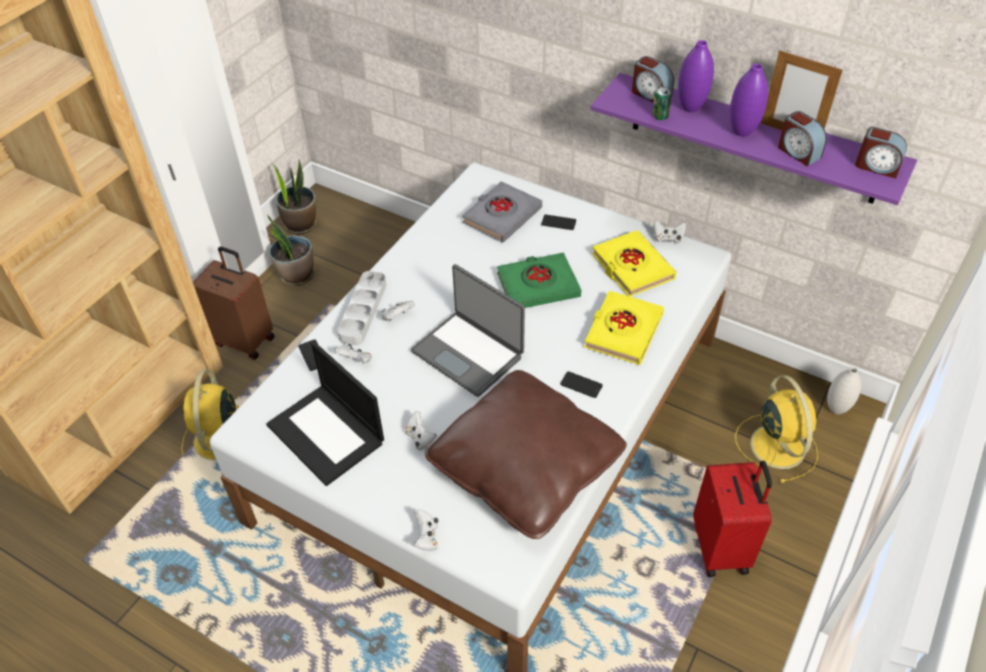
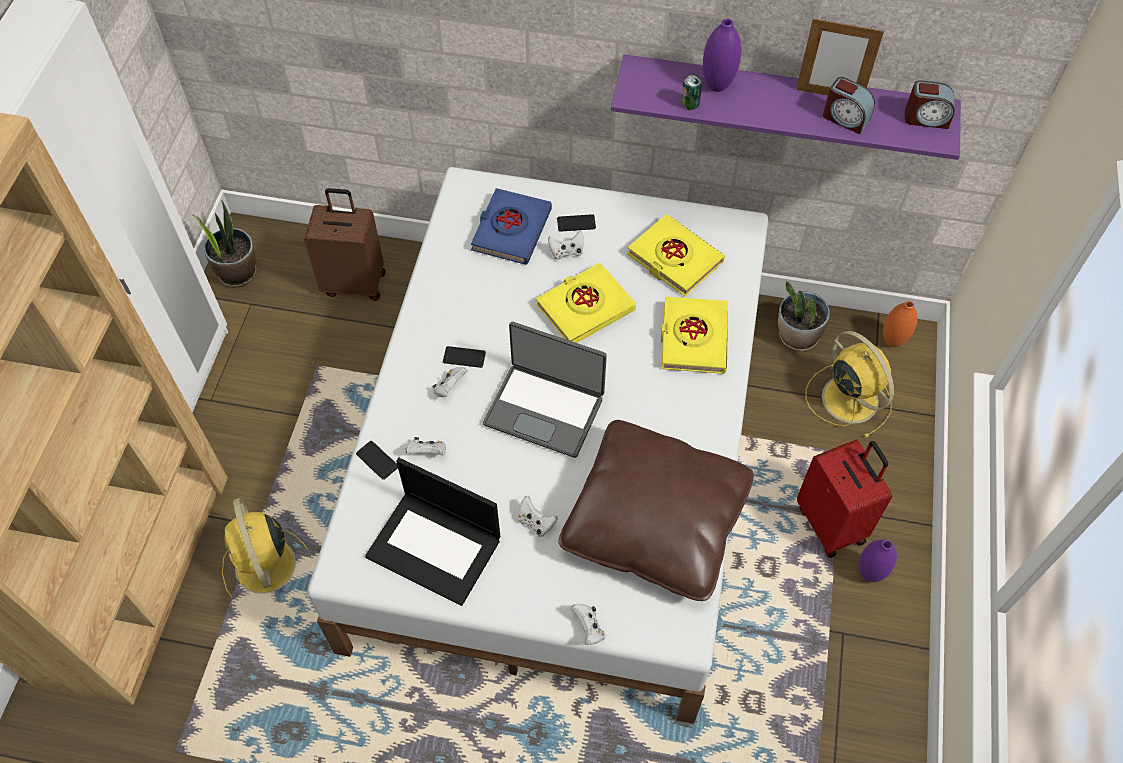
camera: 20 degrees left, 10 degrees up
(245, 340) = (238, 438): brown suitcase -> brown suitcase (355, 282)
(296, 275) = (263, 340): potted plant -> potted plant (797, 336)
(363, 311) = (408, 390): grey tray -> none
(502, 216) = (511, 230): grey book -> blue book
(538, 285) = (585, 308): green book -> yellow book
(581, 385) = (674, 413): phone -> phone (464, 357)
(650, 94) = (668, 77): alarm clock -> none
(668, 238) = (698, 213): white game controller -> white game controller (566, 252)
(742, 132) = (781, 105): purple vase -> purple vase (869, 573)
(836, 409) = (892, 341): white vase -> orange vase

